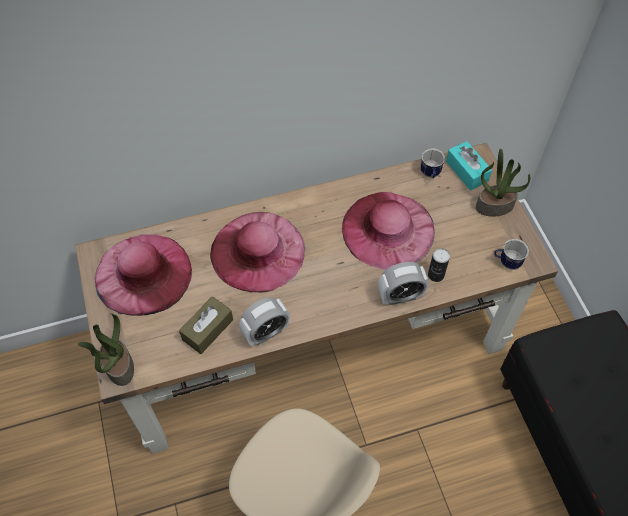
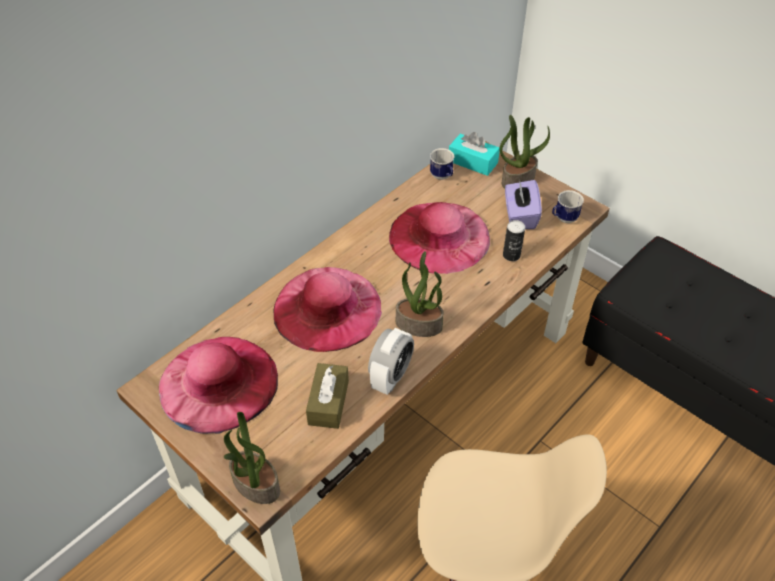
camera: 30 degrees left, 10 degrees down
(318, 300) = (419, 324): none -> potted plant
(400, 296) = (494, 286): alarm clock -> none
(470, 242) = (520, 216): none -> purple tissue box

